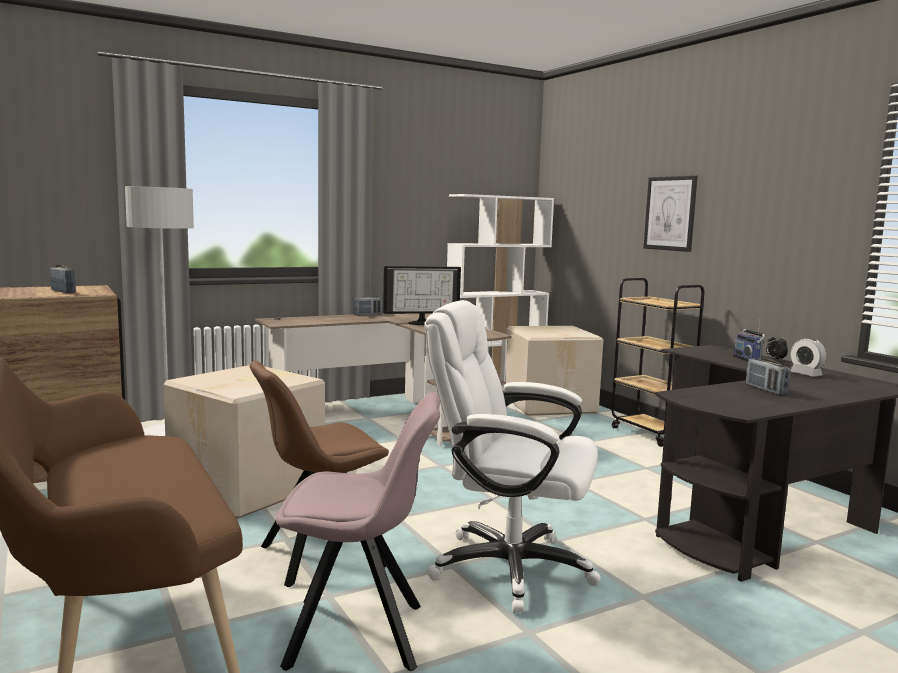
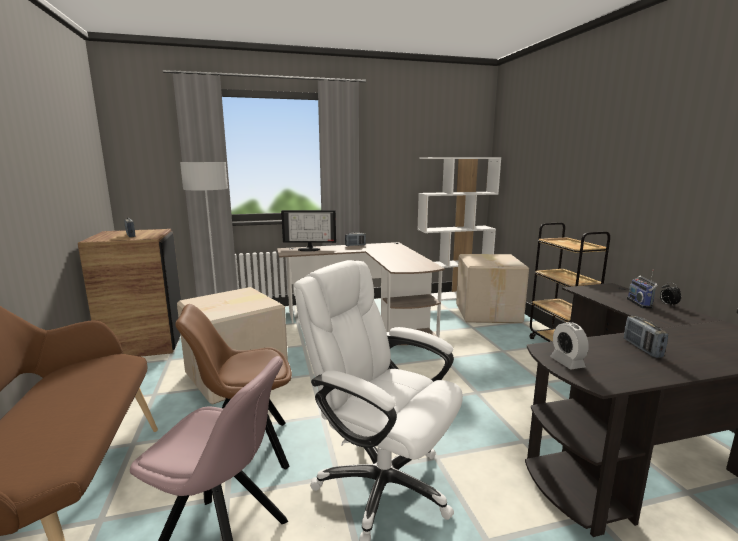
camera: 15 degrees right, 5 degrees up
(424, 323) = (388, 254): monitor -> monitor (309, 249)
(670, 213) = (587, 169): picture -> none
(805, 374) = (694, 327): alarm clock -> alarm clock (567, 362)

